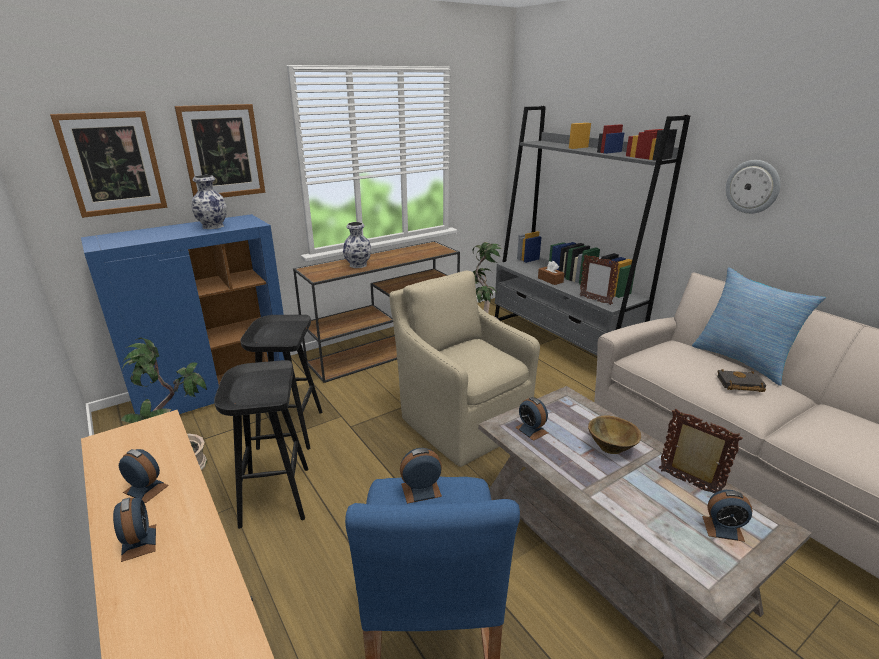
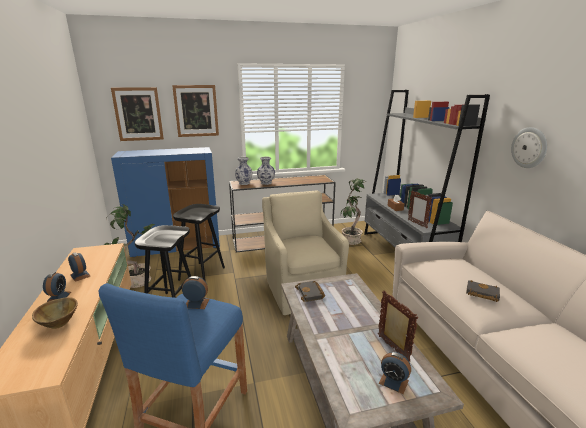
camera: 20 degrees right, 5 degrees down
(212, 226) = (182, 151): vase -> vase (244, 183)
(531, 430) = (311, 293): alarm clock -> black book
(611, 447) = (356, 315): brown bowl -> brown bowl (59, 323)
(742, 360) = (502, 279): pillow -> none

